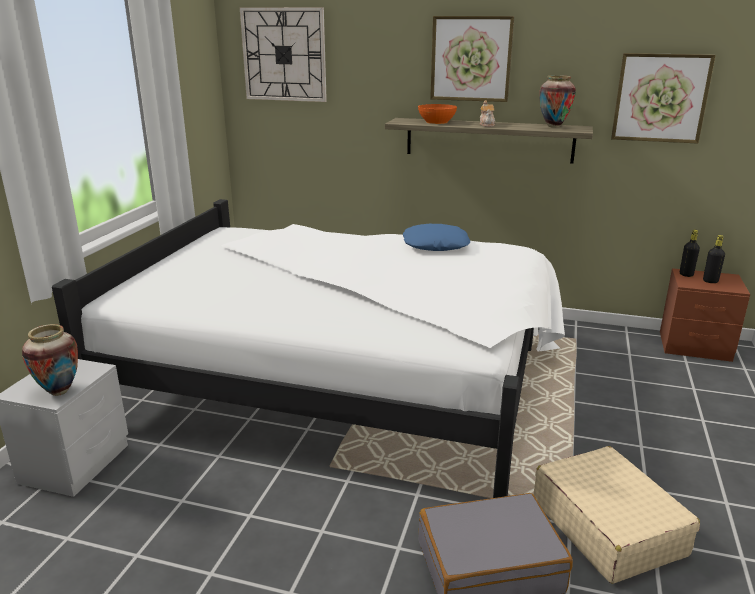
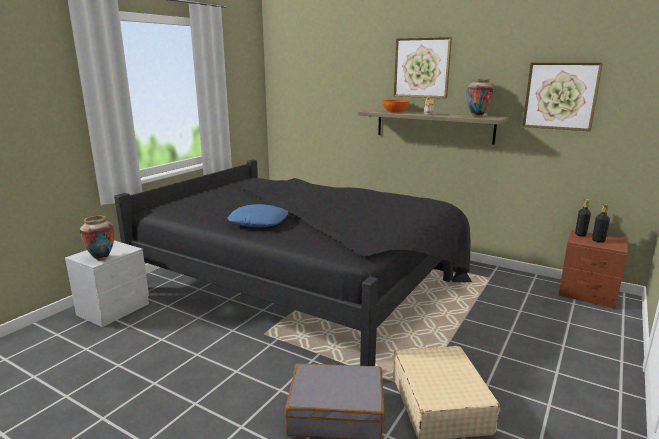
camera: 15 degrees right, 5 degrees down
(284, 54) = (302, 66): wall clock -> none
(347, 377) = (307, 283): white bed -> black bed
(435, 245) = (379, 195): blue pillow -> blue pillow (259, 222)

